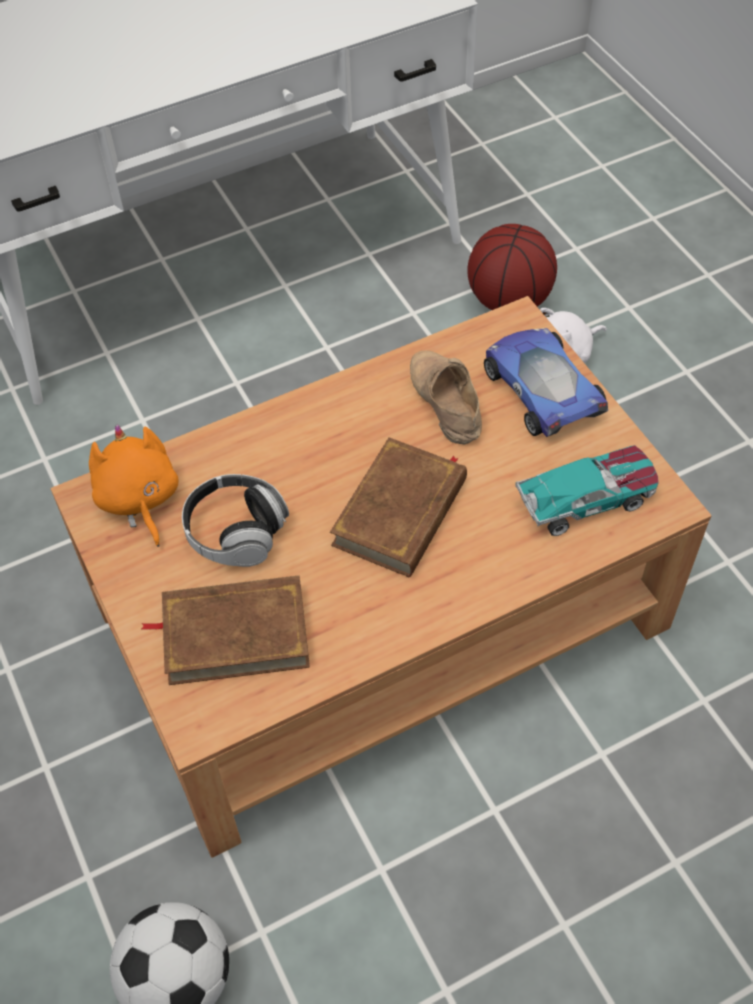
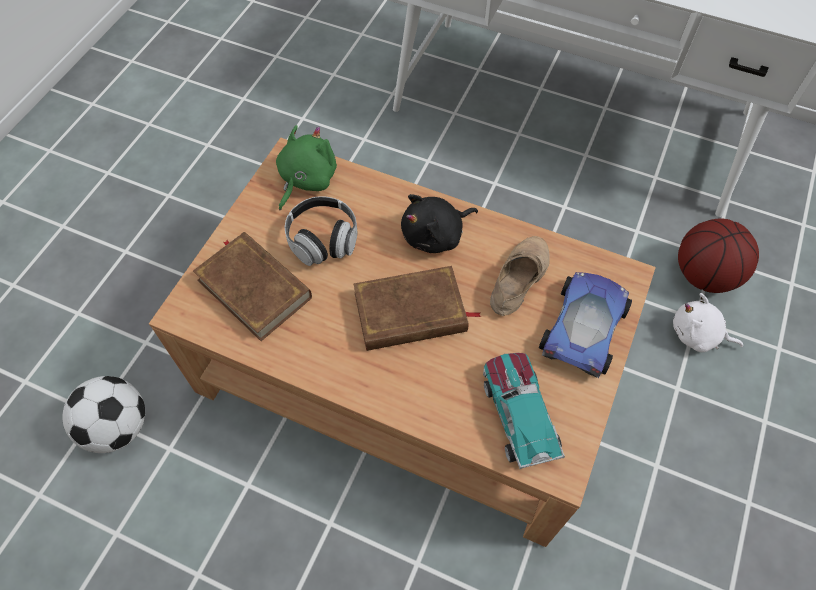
camera: 50 degrees right, 5 degrees up
(138, 499) = (306, 180): orange plush toy -> green plush toy
(329, 433) = (435, 235): none -> black plush toy
(586, 498) = (519, 414): toy car -> toy car turned 135 degrees counterclockwise

